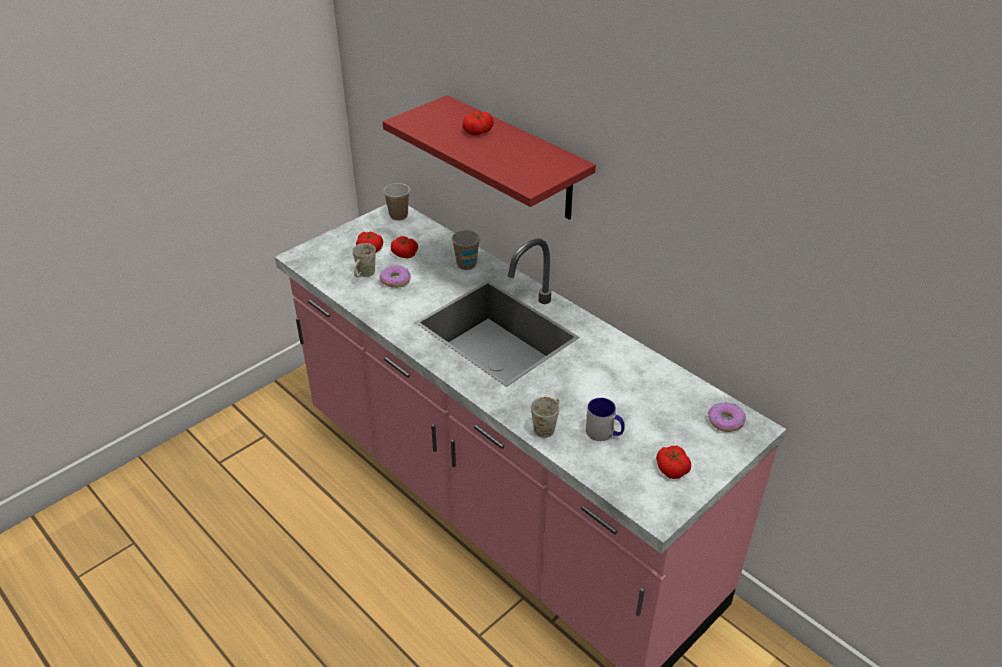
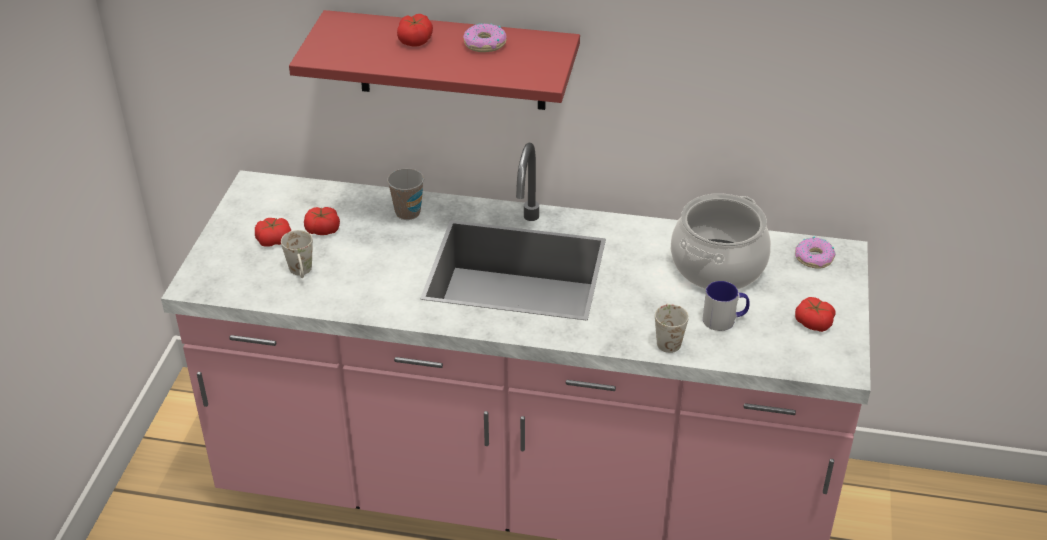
camera: 35 degrees left, 0 degrees up
(395, 280) = (346, 263): donut -> donut (484, 44)
(398, 216) = (265, 189): cup -> none
(641, 392) = (717, 265): none -> cooking pot

